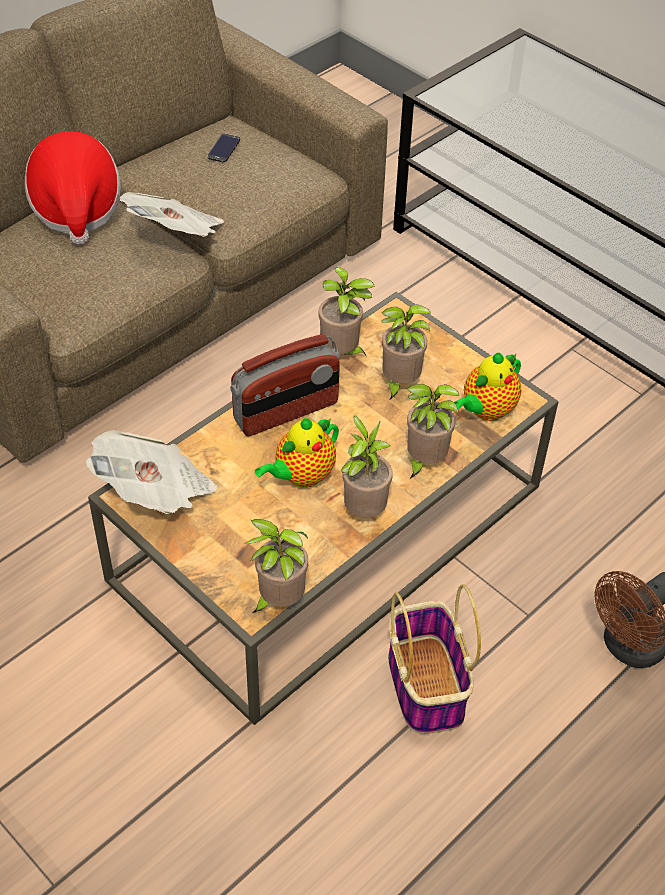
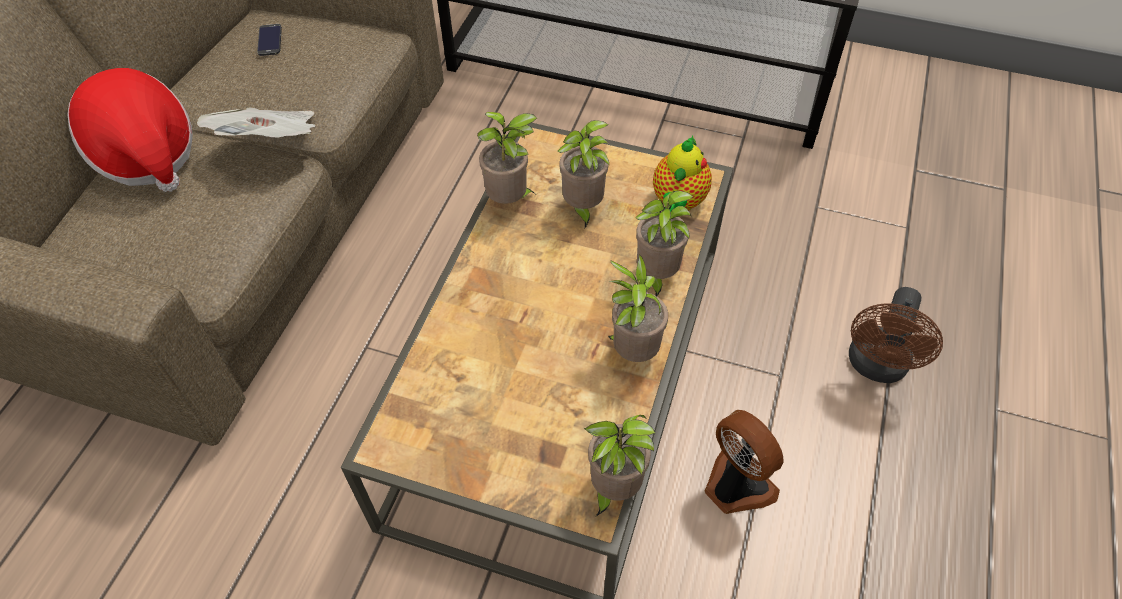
camera: 25 degrees left, 5 degrees up
(155, 492) = (412, 428): newspaper -> none
(286, 412) = (494, 282): radio -> none
(301, 476) = (551, 343): teapot -> none
(424, 684) = (735, 486): basket -> fan

